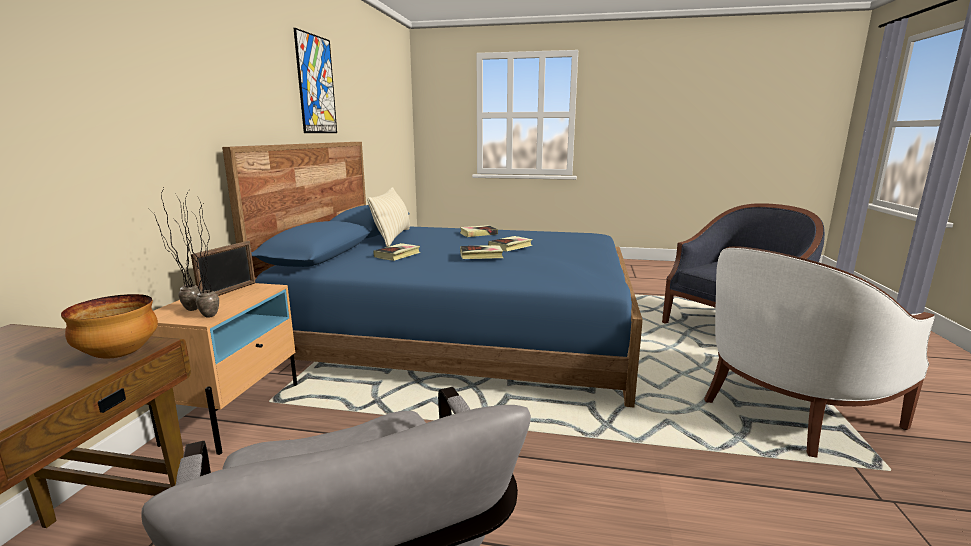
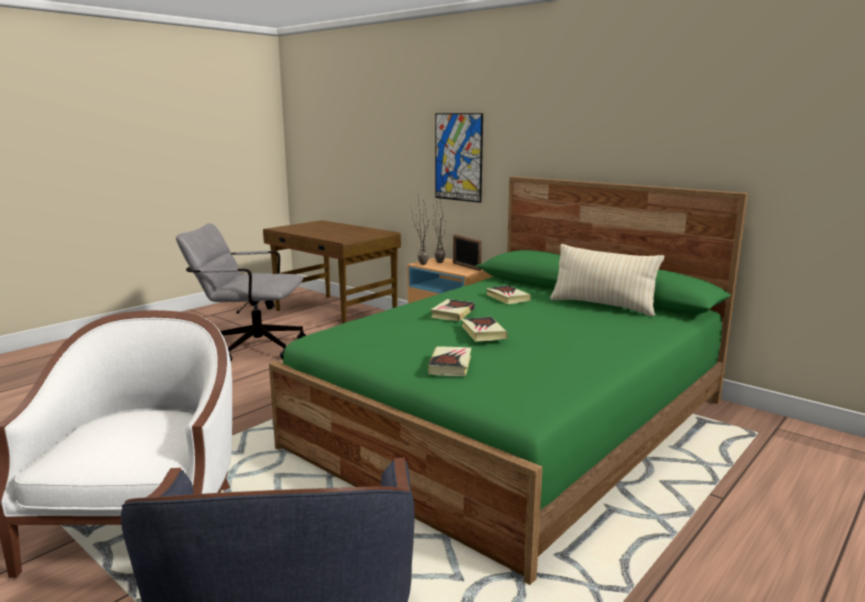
camera: 120 degrees right, 0 degrees up
(119, 355) = (337, 239): bowl -> none
(316, 85) = (669, 120): picture -> picture (458, 157)
(462, 332) = (516, 423): blue bed -> green bed
(478, 234) = (588, 338): book -> book (450, 365)

